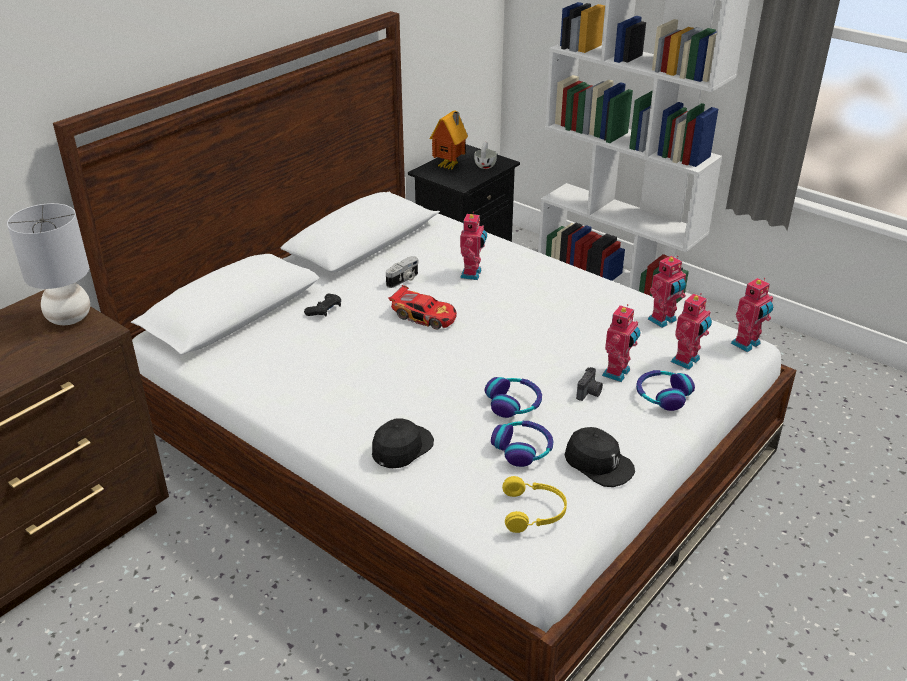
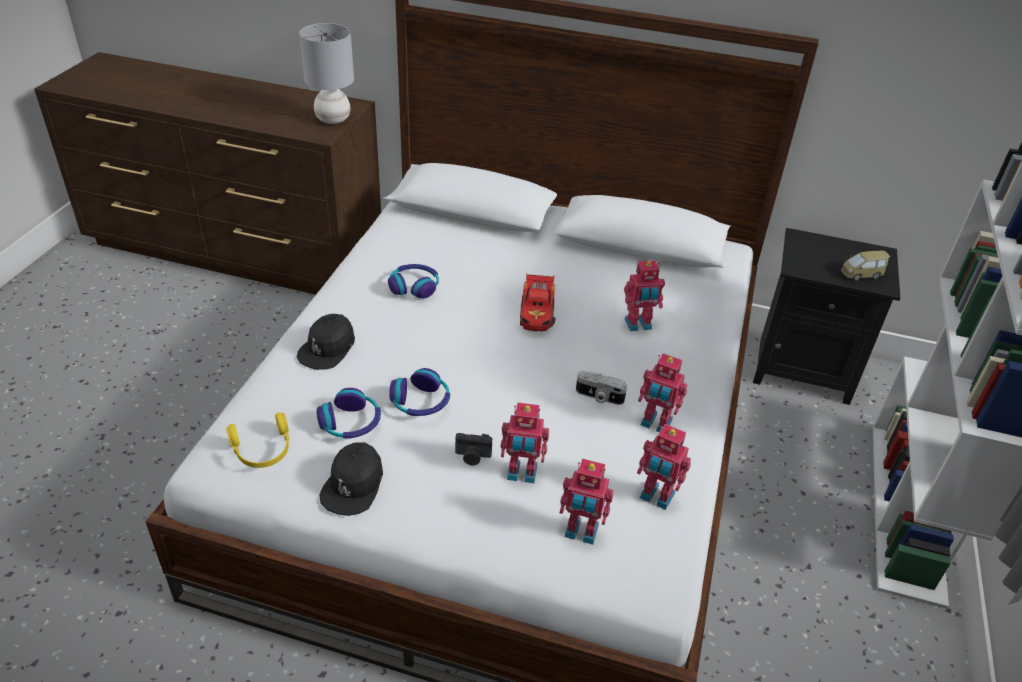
camera: 65 degrees right, 5 degrees up
(324, 310) = (508, 253): black game controller -> none
(401, 448) = (327, 348): black cap -> black cap turned 105 degrees clockwise
(403, 280) = (591, 284): camera -> camera (599, 397)
(450, 166) = (829, 251): toy house -> none
(485, 165) = (861, 274): white cup -> toy car
(662, 395) = (498, 519): headphones -> headphones (414, 286)
(747, 344) = (659, 592): toy robot -> toy robot (655, 424)

